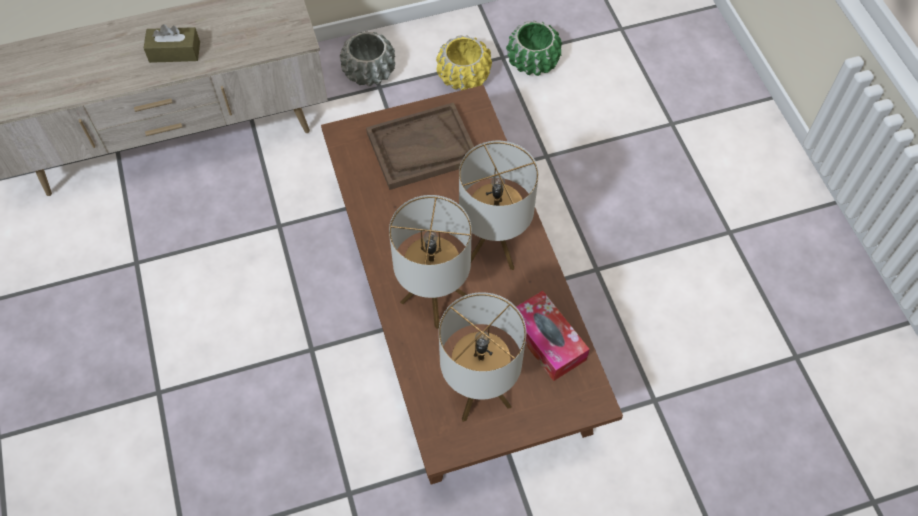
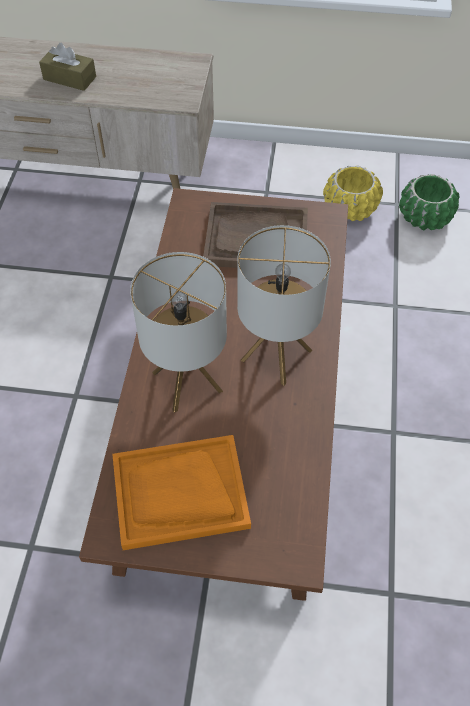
camera: 25 degrees right, 5 degrees down
(369, 72) = (264, 177): grey planter -> none
(479, 391) = (180, 493): table lamp -> orange tray
(547, 341) = (280, 471): tissue box -> none

